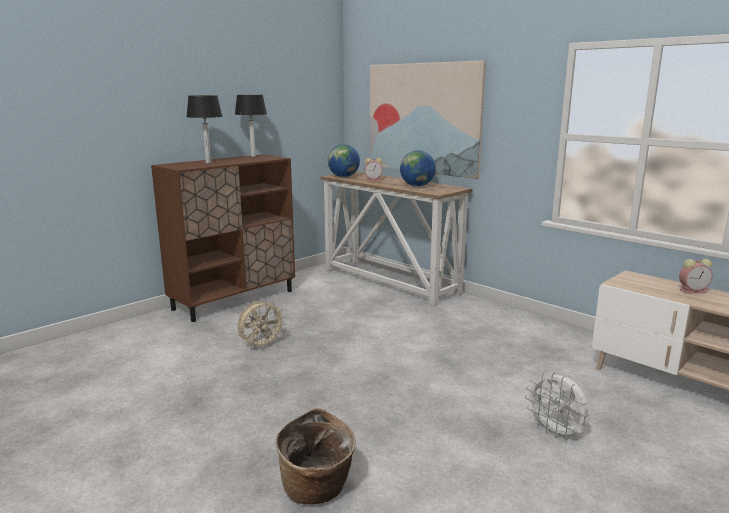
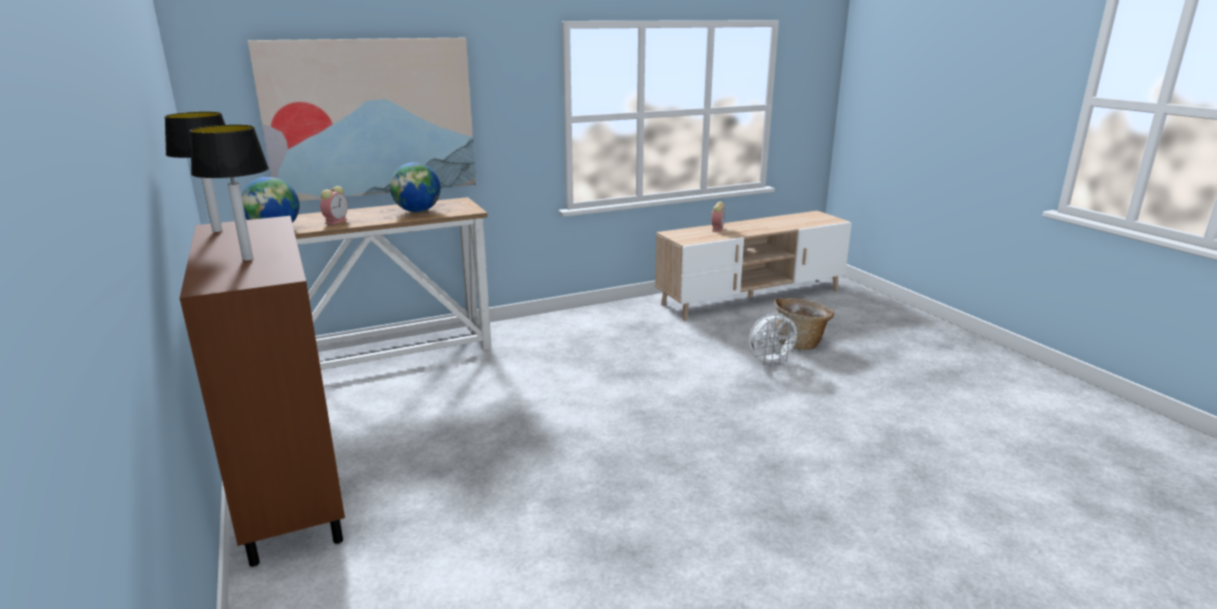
camera: 70 degrees left, 5 degrees up
(261, 346) = (501, 481): beige fan -> none
(317, 490) = (826, 484): basket -> basket (800, 343)

